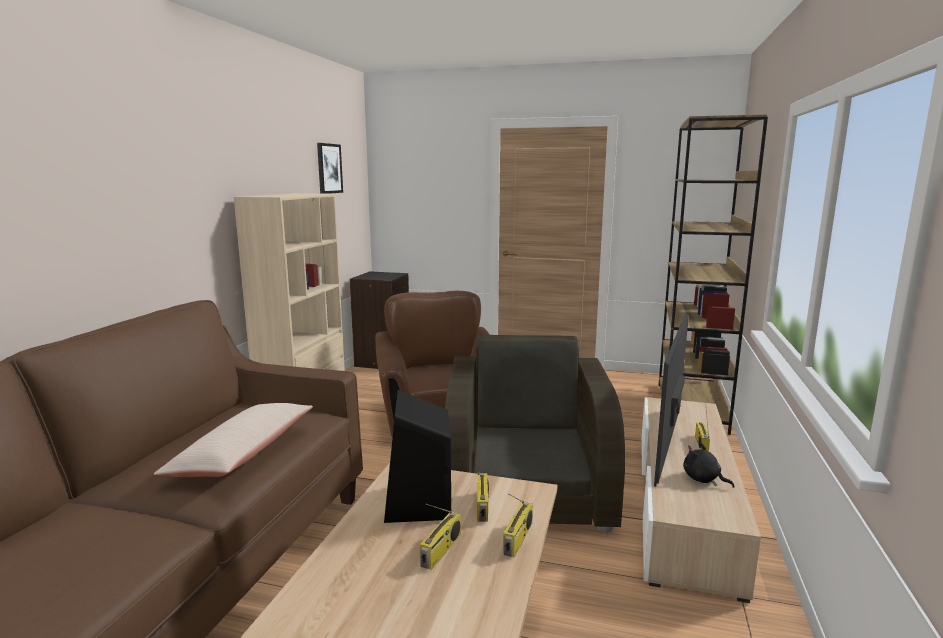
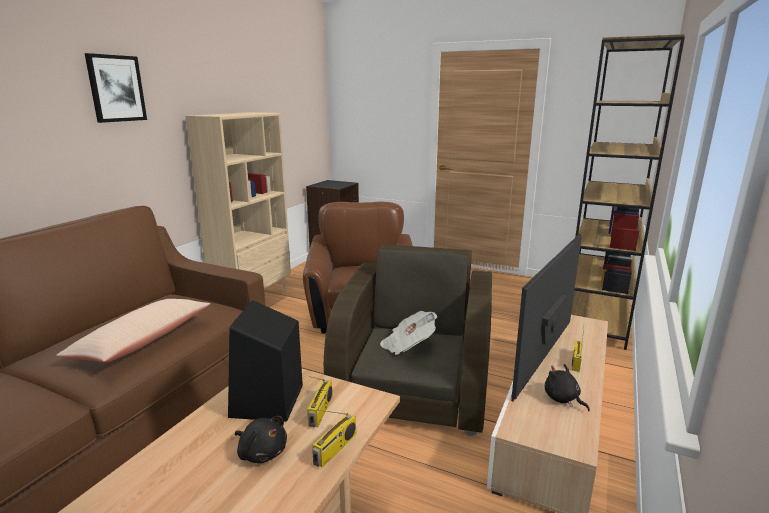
camera: 10 degrees right, 5 degrees up
(329, 168) = (286, 90): picture -> picture (116, 88)
(441, 551) = (261, 452): radio -> black plush toy
(523, 442) = (408, 345): none -> newspaper

